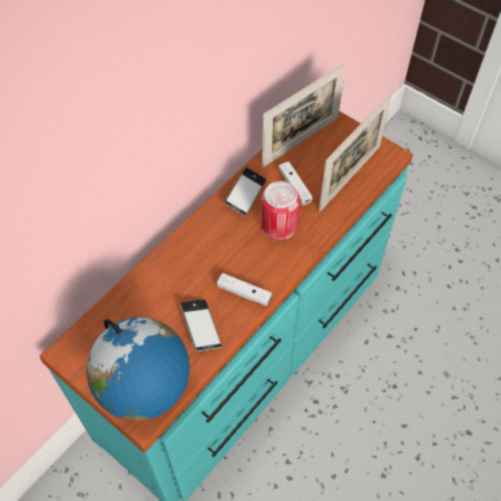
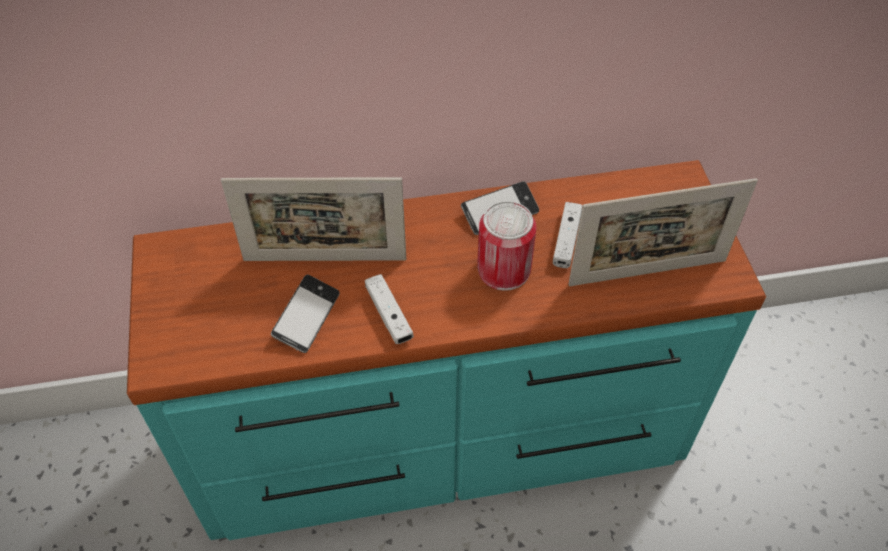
camera: 40 degrees right, 5 degrees down
(147, 396) = (184, 346): globe -> none
(300, 141) = (626, 195): picture frame -> picture frame (325, 259)

